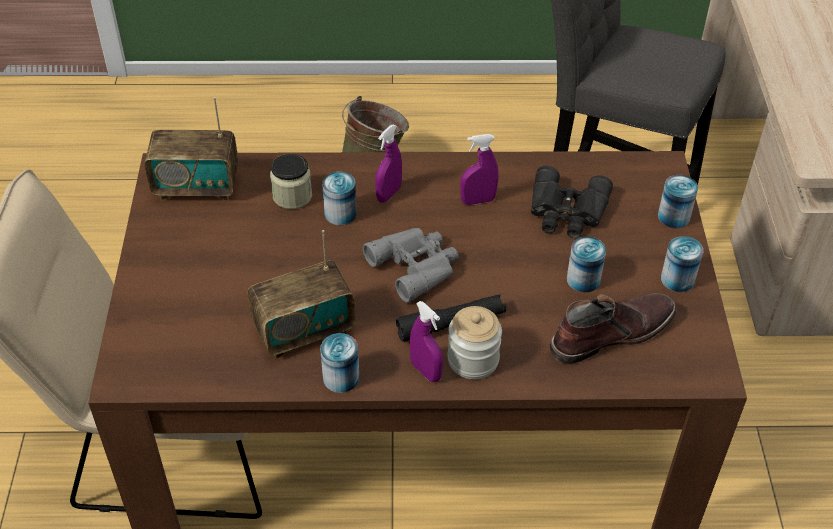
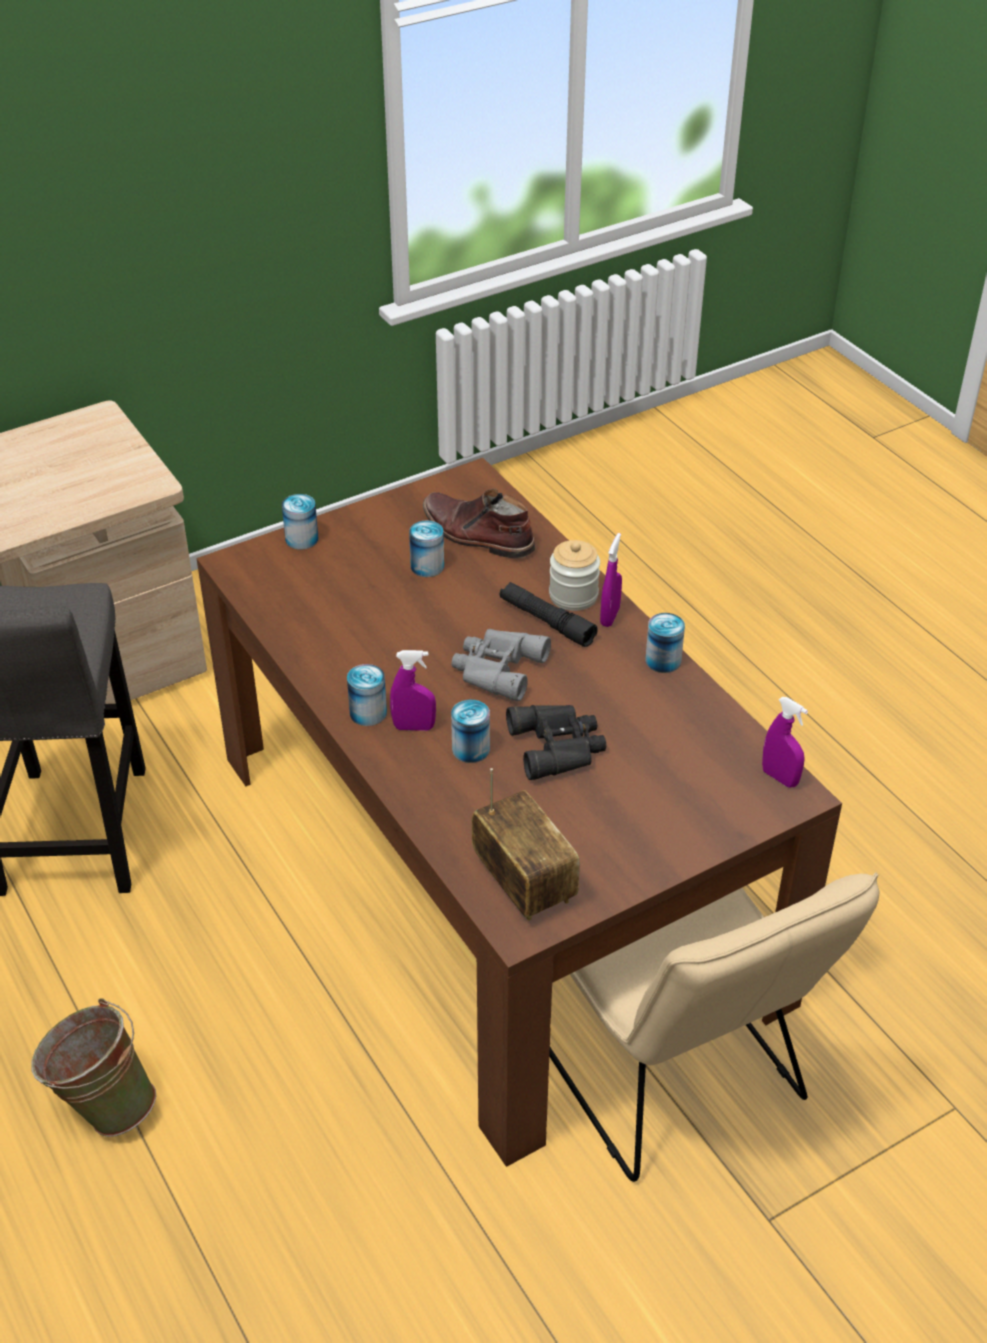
camera: 120 degrees left, 5 degrees down
(292, 196) = (474, 797): jar -> none
(304, 331) = (636, 705): radio -> none
(478, 201) = (374, 662): purple spray bottle -> purple spray bottle (779, 777)
(567, 212) = (345, 602): black binoculars -> black binoculars (558, 746)
(677, 279) = (382, 517): can -> can (368, 713)

